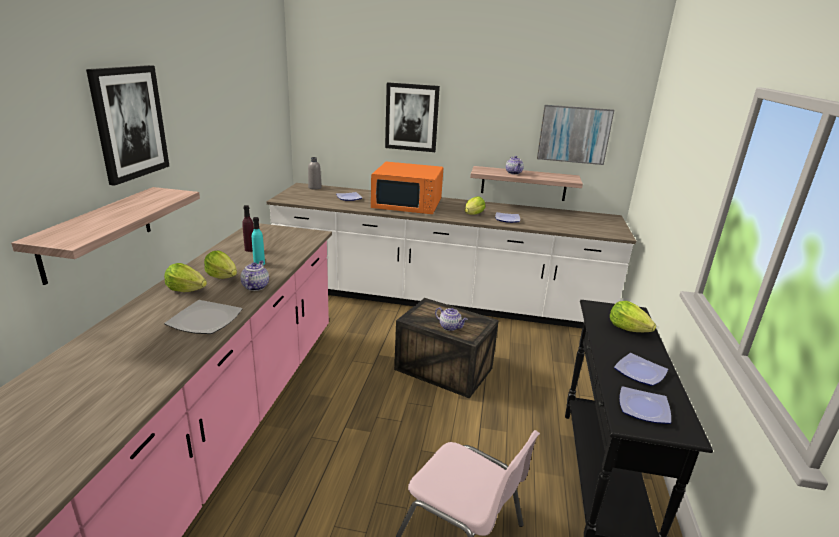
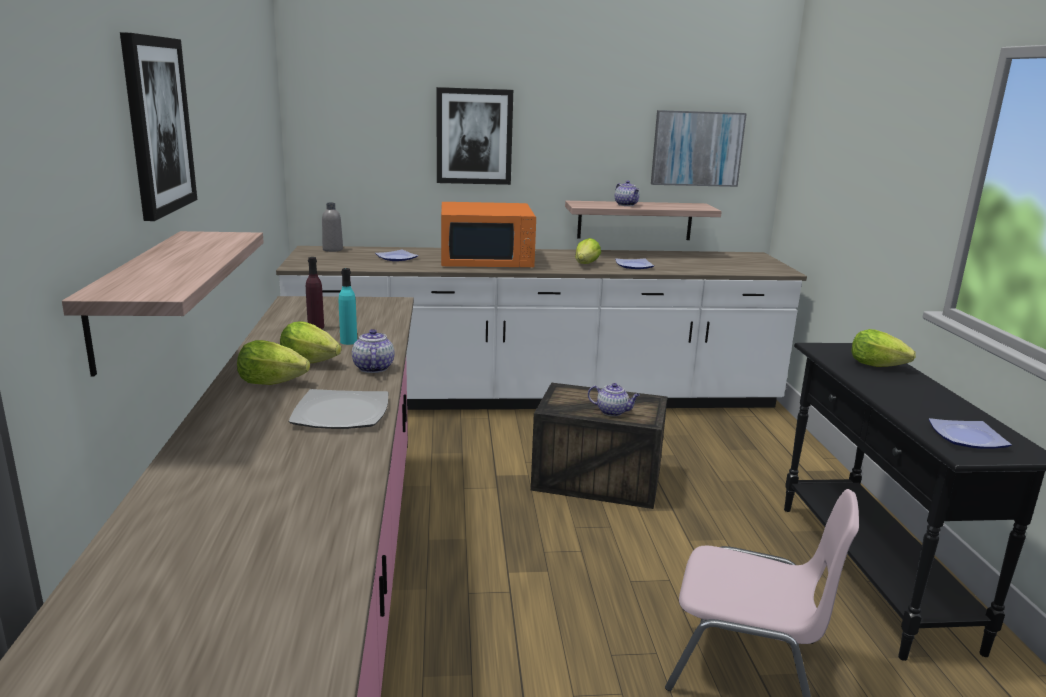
camera: 15 degrees left, 5 degrees down
(640, 373) = (931, 405): plate -> none

